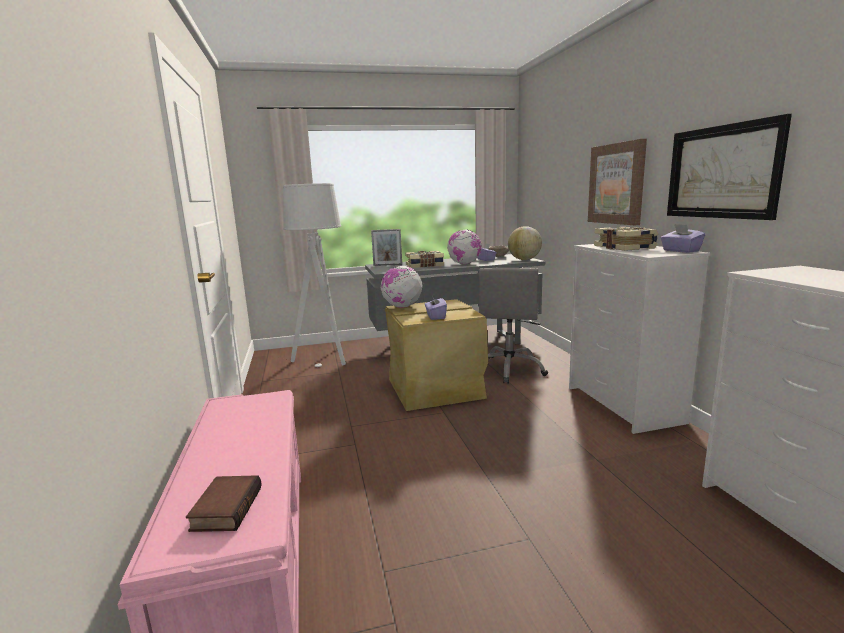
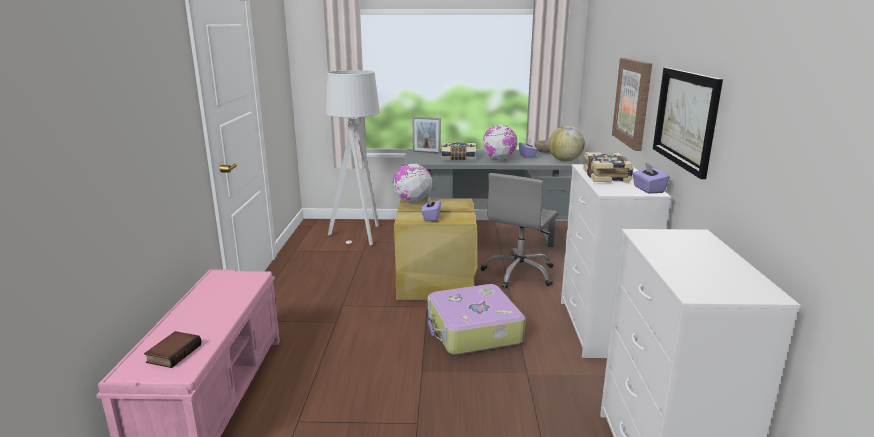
camera: 15 degrees right, 5 degrees up
(509, 427) = (473, 331): none -> suitcase

